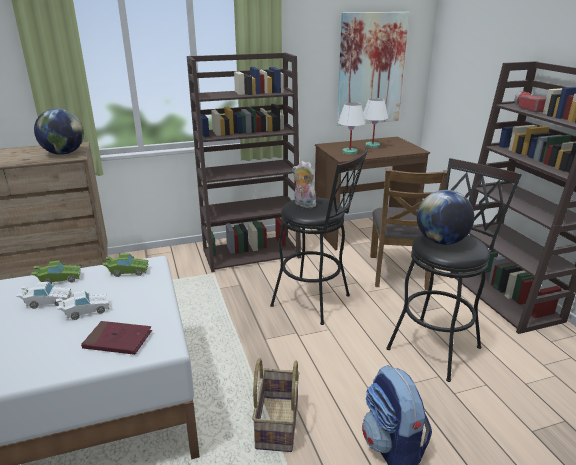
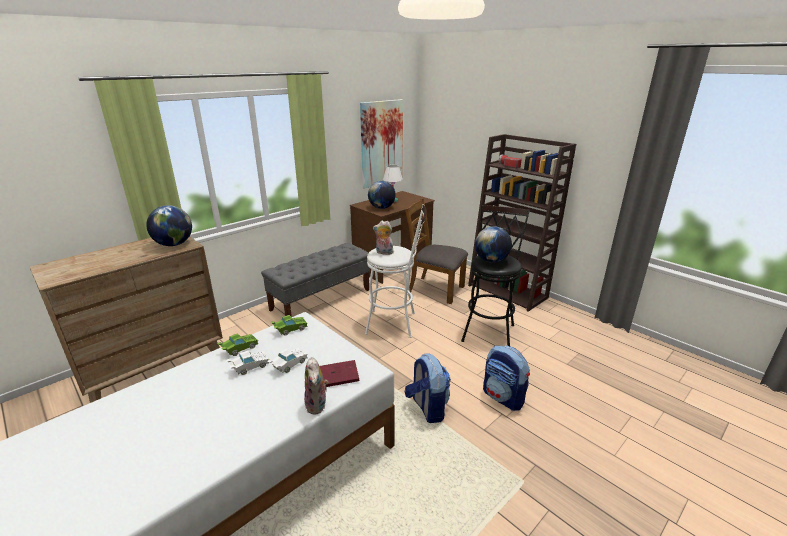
camera: 25 degrees left, 0 degrees up
(64, 369) = (317, 405): none -> plush toy
(252, 253) = (321, 299): brown bookcase -> grey bench
(276, 423) = (427, 408): basket -> backpack
(316, 302) = (396, 324): black stool -> white stool
(349, 152) = (381, 208): white table lamp -> globe
(399, 272) = (435, 289): brown chair -> brown chair turned 135 degrees clockwise

